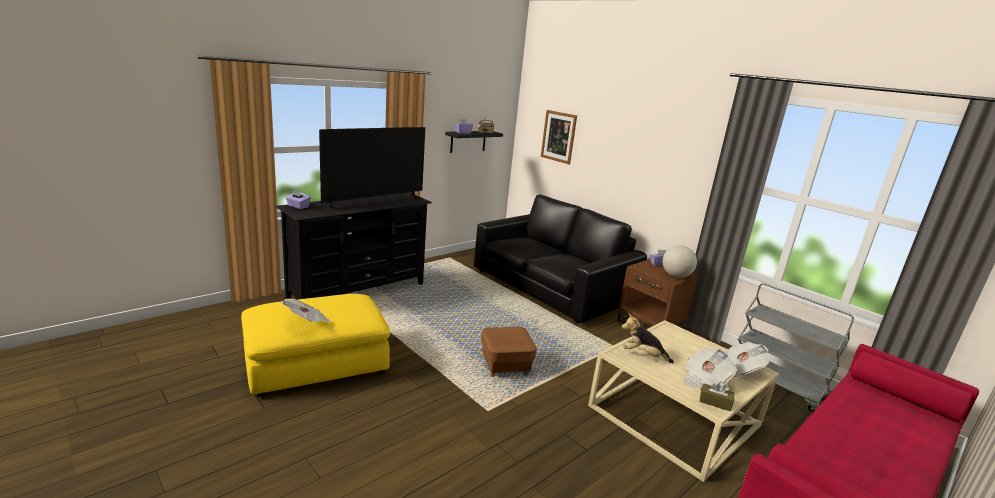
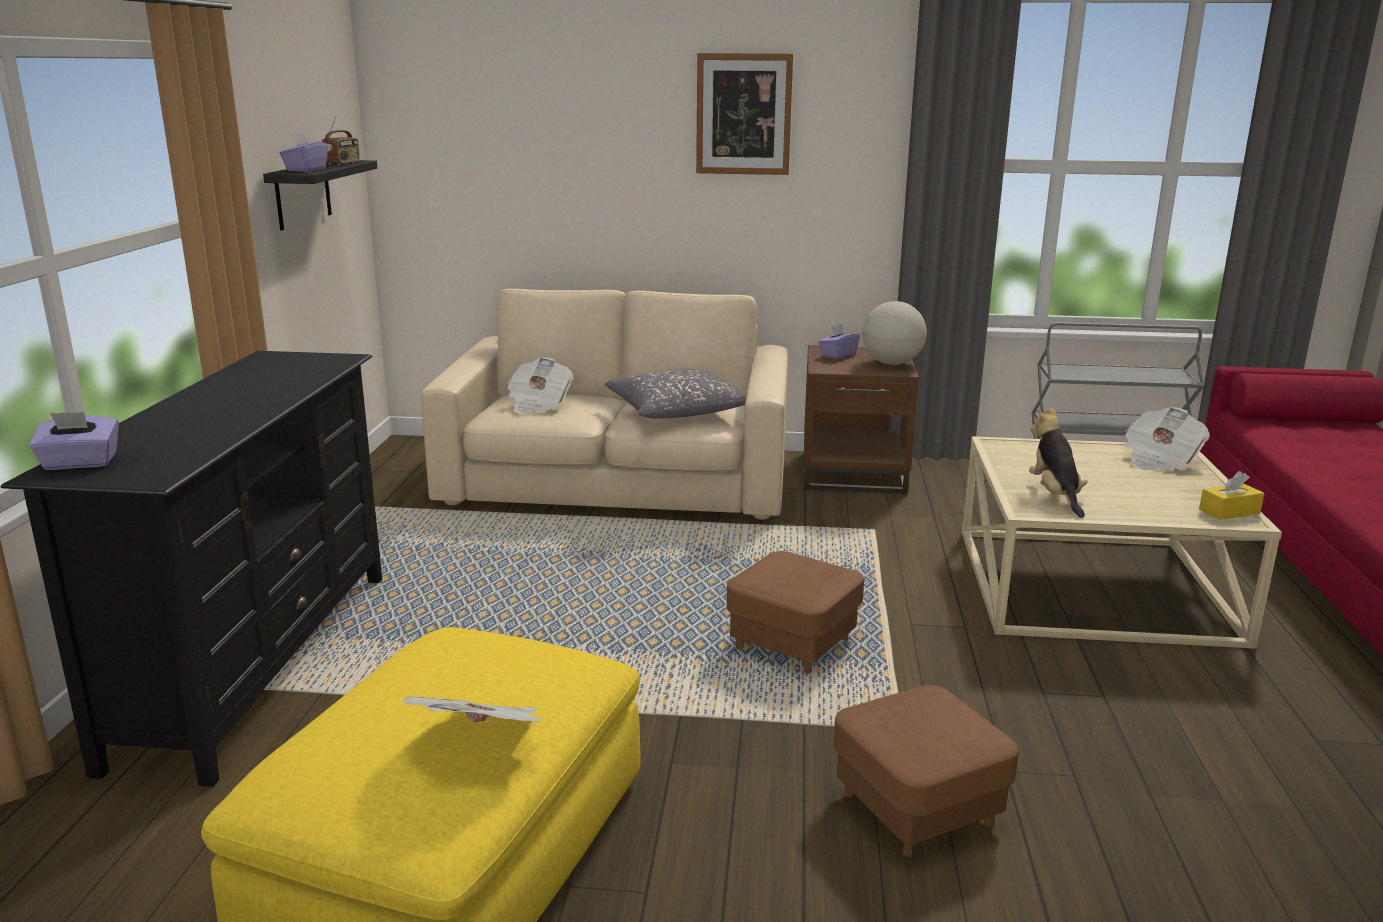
camera: 40 degrees left, 0 degrees up
(374, 202) = (250, 392): television -> none
(446, 433) = (917, 809): none -> brown ottoman
(551, 286) = (619, 479): black sofa -> beige sofa
(558, 136) = (505, 147): picture -> picture (743, 114)
(565, 263) = (677, 410): none -> grey pillow
(643, 355) = (1055, 495): plush toy -> plush toy turned 105 degrees clockwise
(704, 380) = (1167, 492): newspaper -> newspaper (538, 404)
(715, 402) = (1229, 511): brown tissue box -> yellow tissue box

